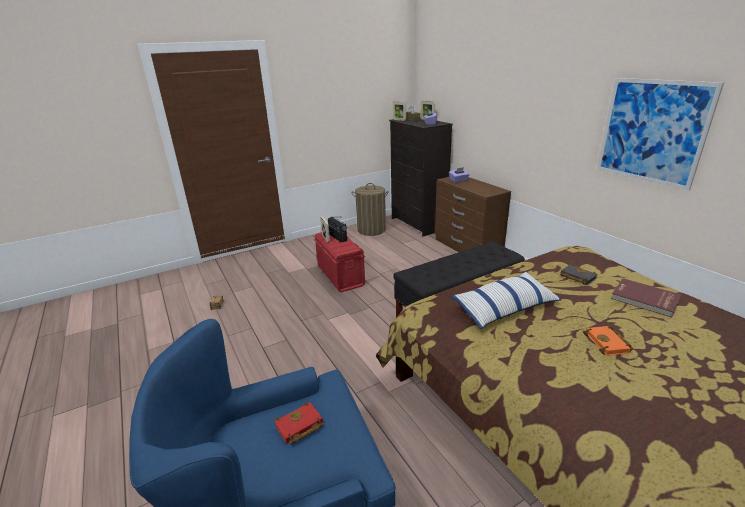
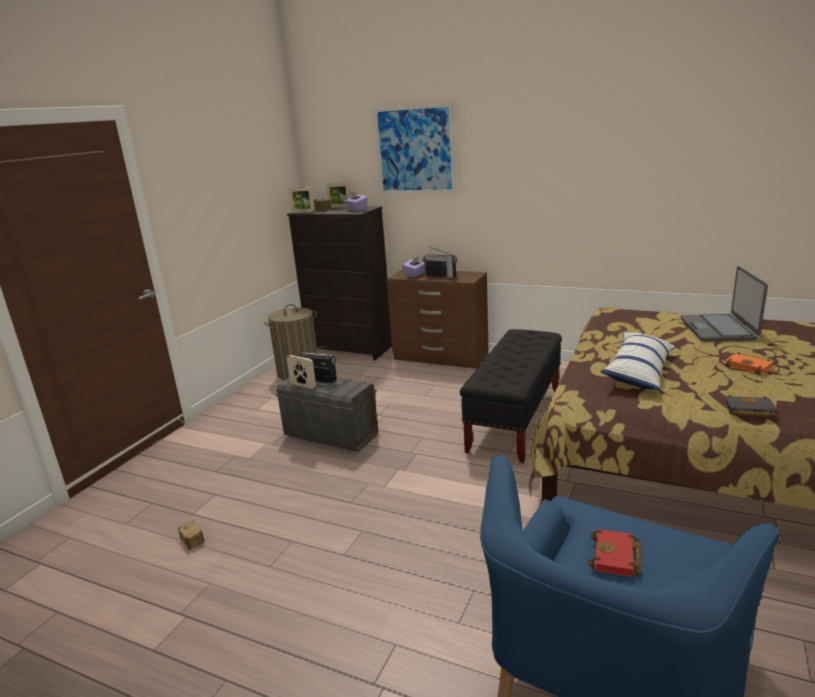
camera: 35 degrees left, 5 degrees down
(340, 275) = (330, 435): red storage box -> grey storage box
(472, 186) = (440, 276): none -> radio
(576, 277) = (648, 329): black book -> black book (748, 411)
(644, 299) = (718, 329): red book -> laptop
(652, 131) = (645, 176): picture -> picture (415, 150)

